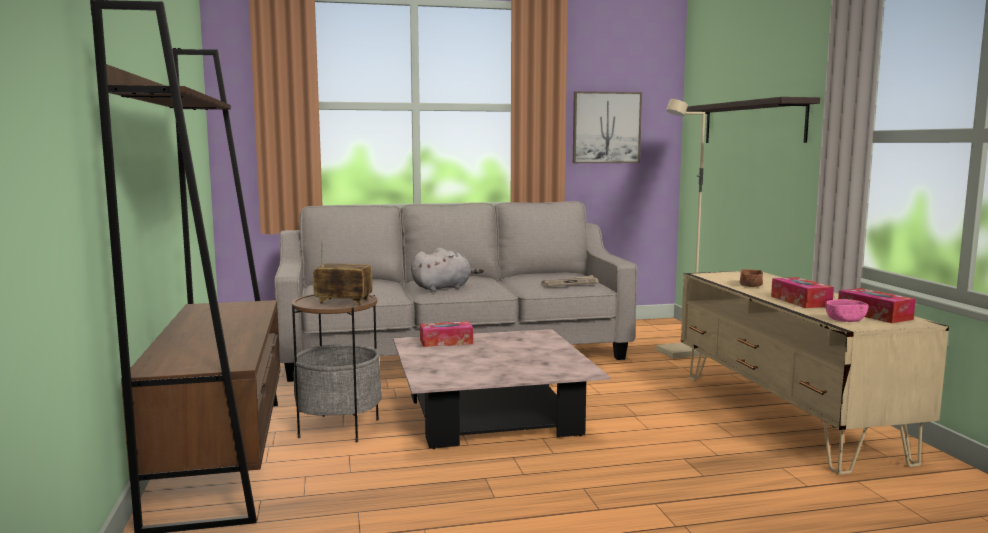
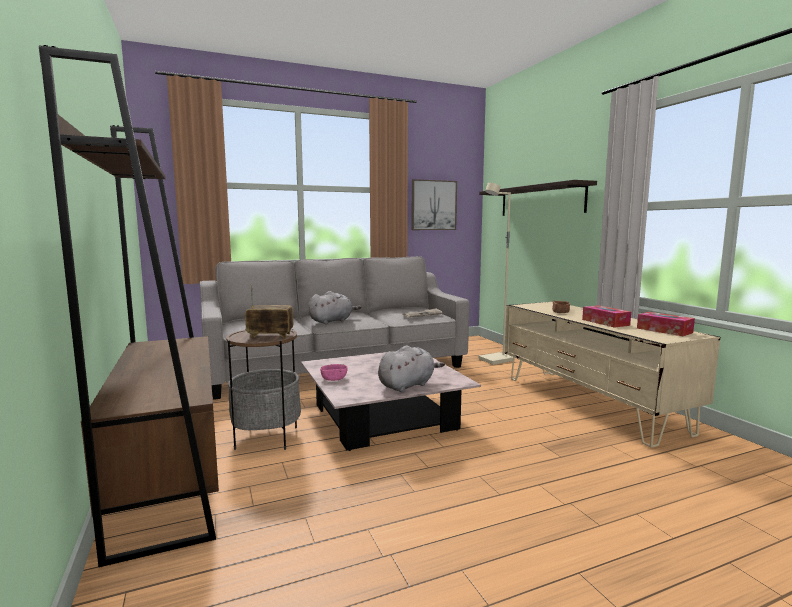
camera: 10 degrees left, 0 degrees up
(446, 342) = (344, 363): tissue box -> none
(514, 372) = (408, 385): none -> grey plush toy
(845, 320) = (650, 335): pink bowl -> pink bowl (334, 379)

